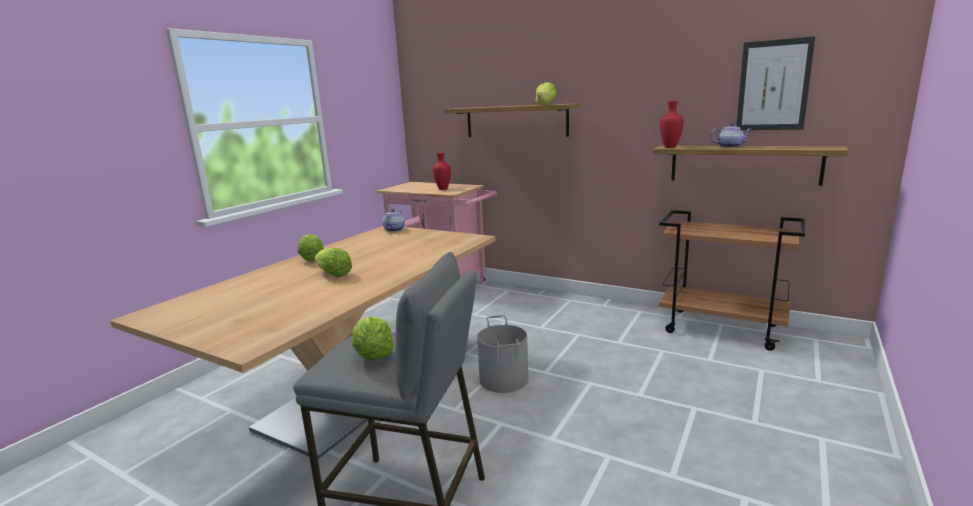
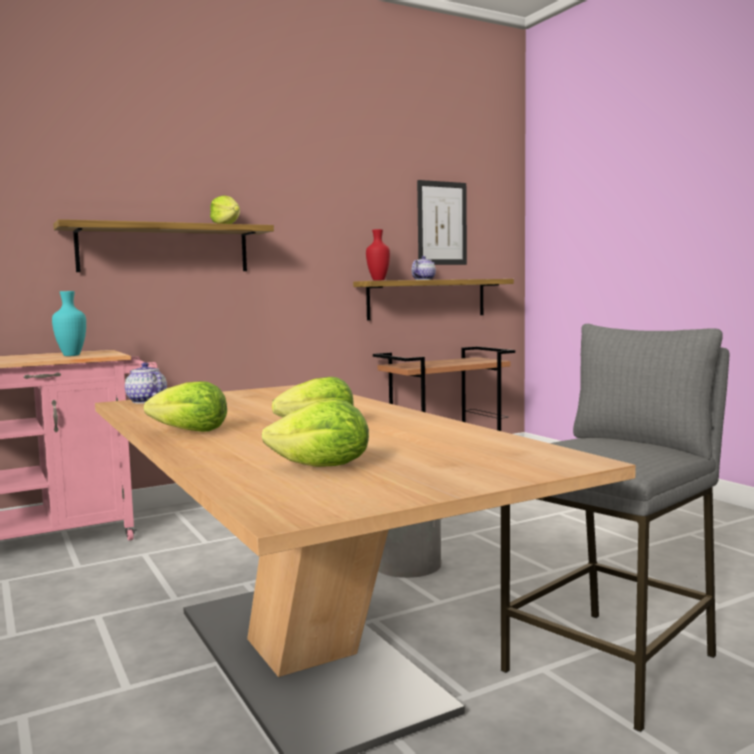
camera: 60 degrees left, 10 degrees down
(373, 355) = (612, 449): lettuce -> lettuce (322, 467)
(442, 189) = (70, 355): red vase -> turquoise vase

